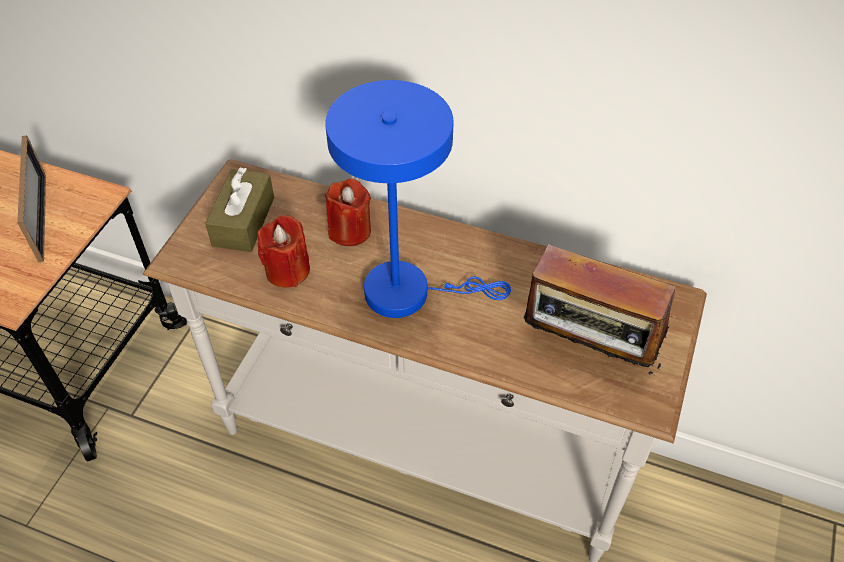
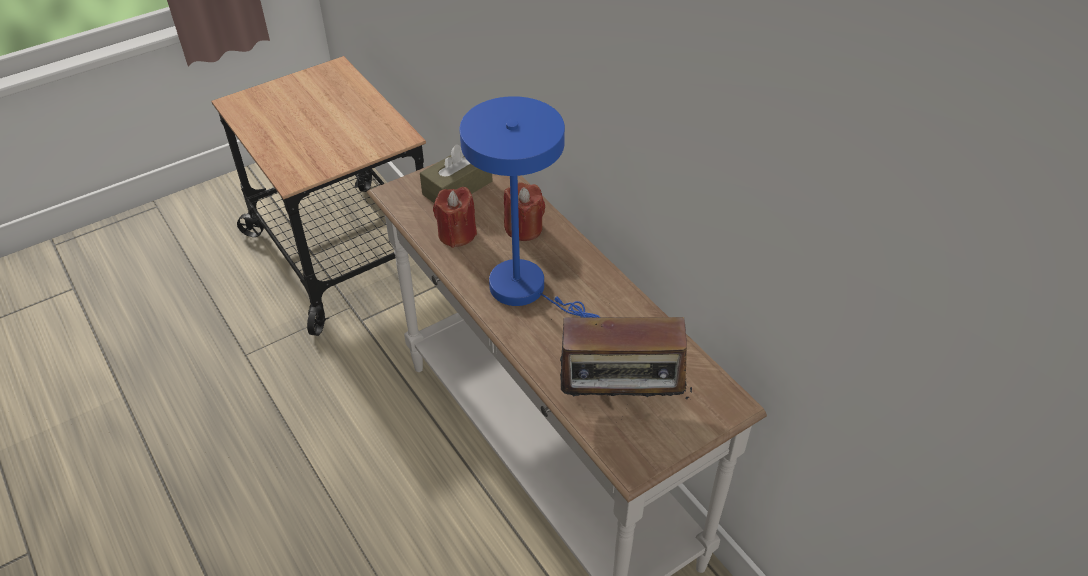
camera: 35 degrees right, 5 degrees down
(42, 217) = (355, 134): picture frame -> none
(587, 351) = (621, 400): radio -> radio turned 60 degrees counterclockwise

